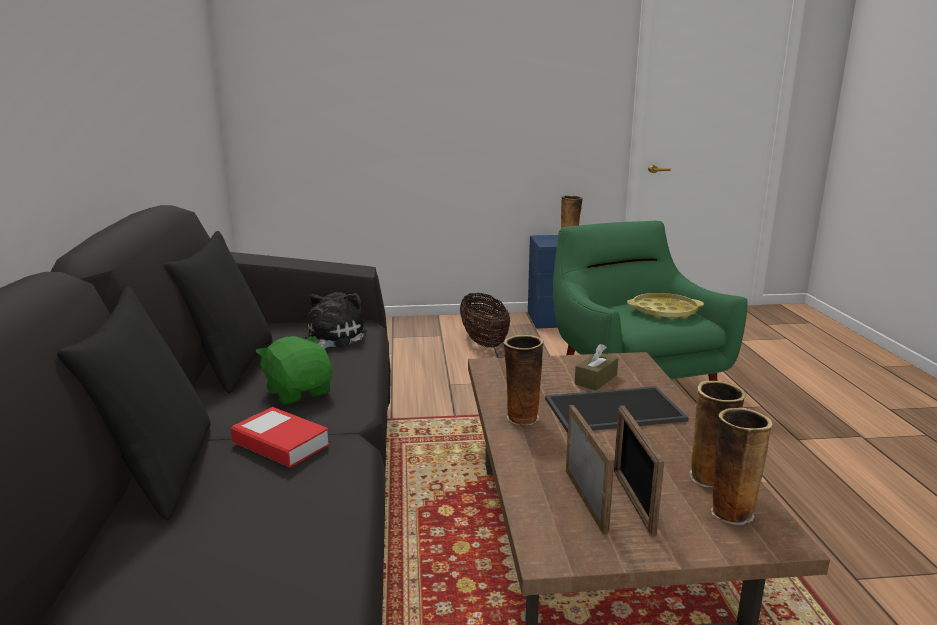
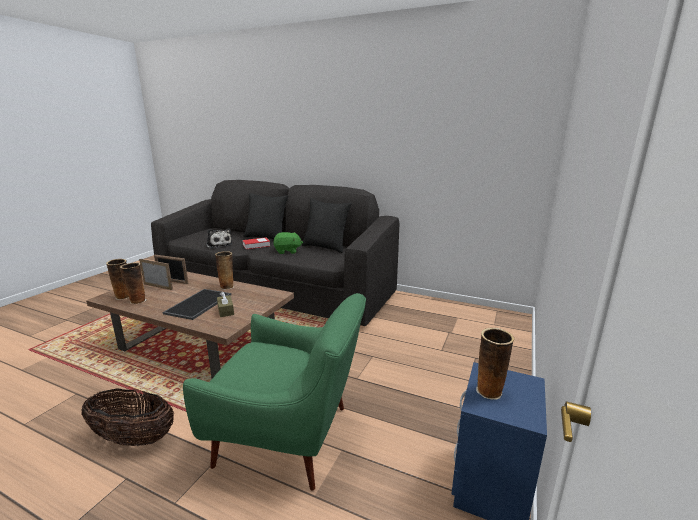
camera: 120 degrees right, 0 degrees up
(331, 338) = (329, 259): plush toy -> plush toy (219, 245)
(484, 342) = (441, 397): basket -> basket (133, 438)
(664, 311) = (257, 371): yellow tray -> none

